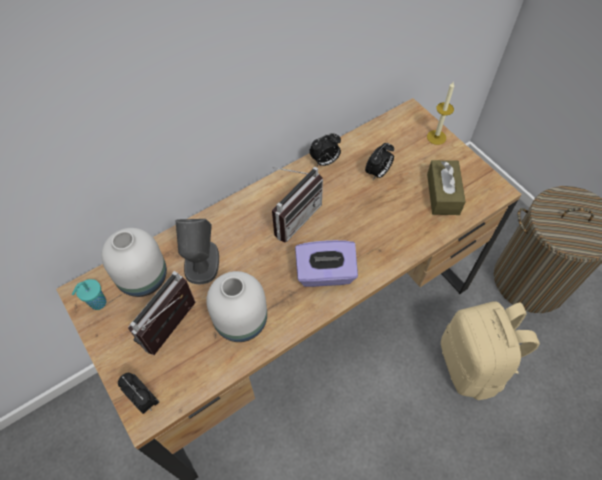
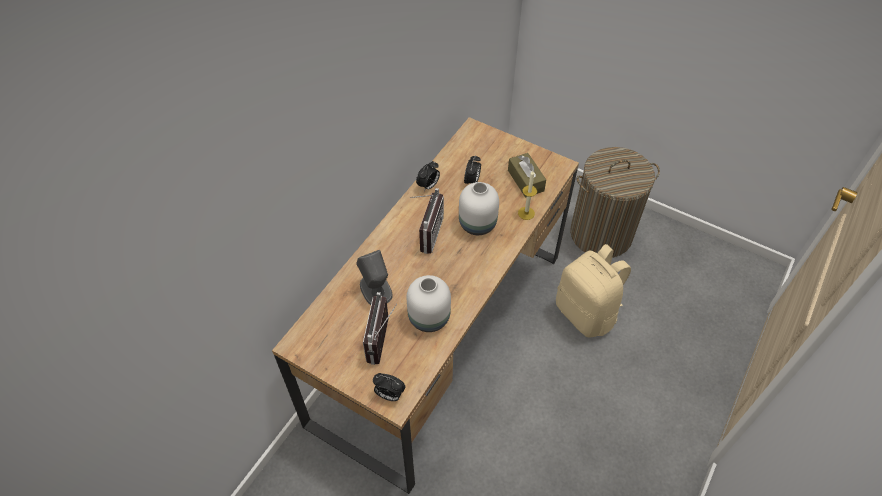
camera: 25 degrees left, 5 degrees down
(97, 303) = (312, 347): turquoise cup -> none
(144, 279) = (339, 317): white vase -> white vase (478, 224)
(325, 274) = (472, 264): purple tissue box -> none
(436, 137) = (501, 141): candle -> candle (526, 213)

